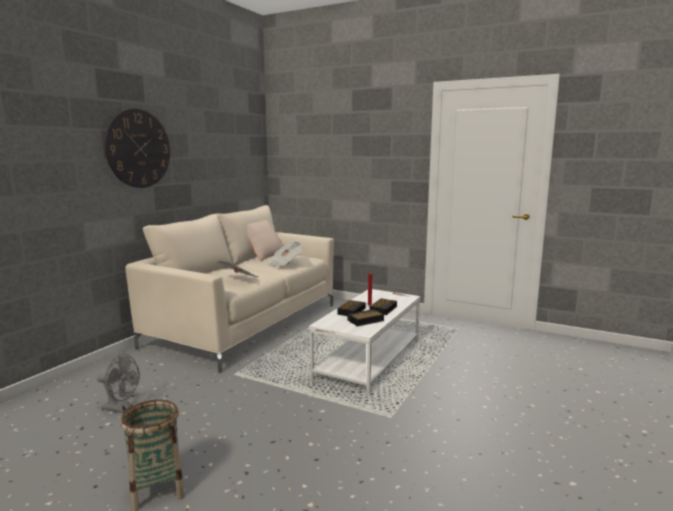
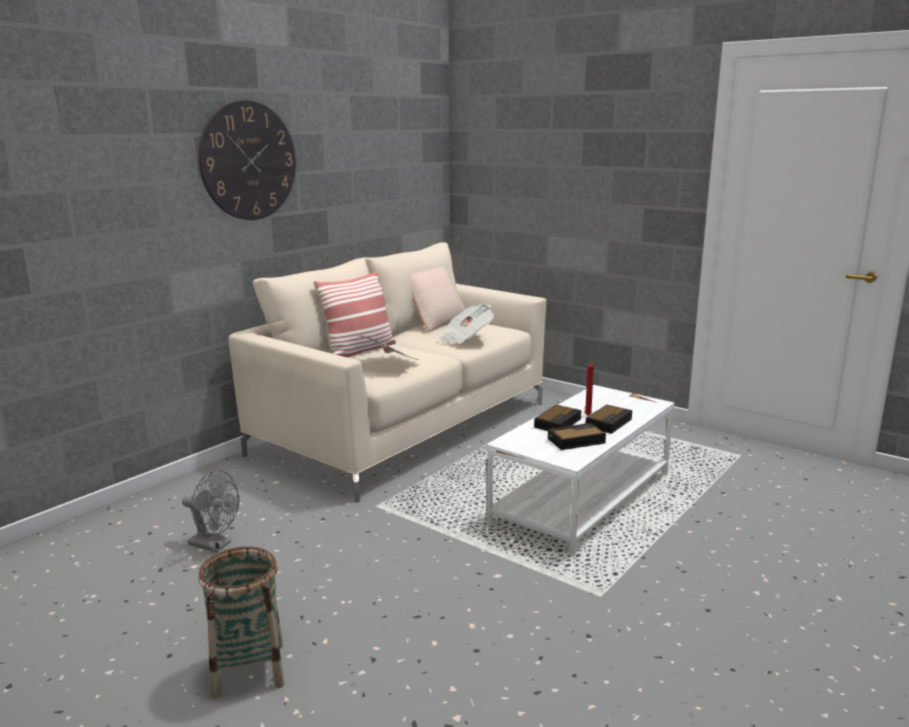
camera: 10 degrees right, 5 degrees up
(216, 273) = (359, 350): none -> pillow

